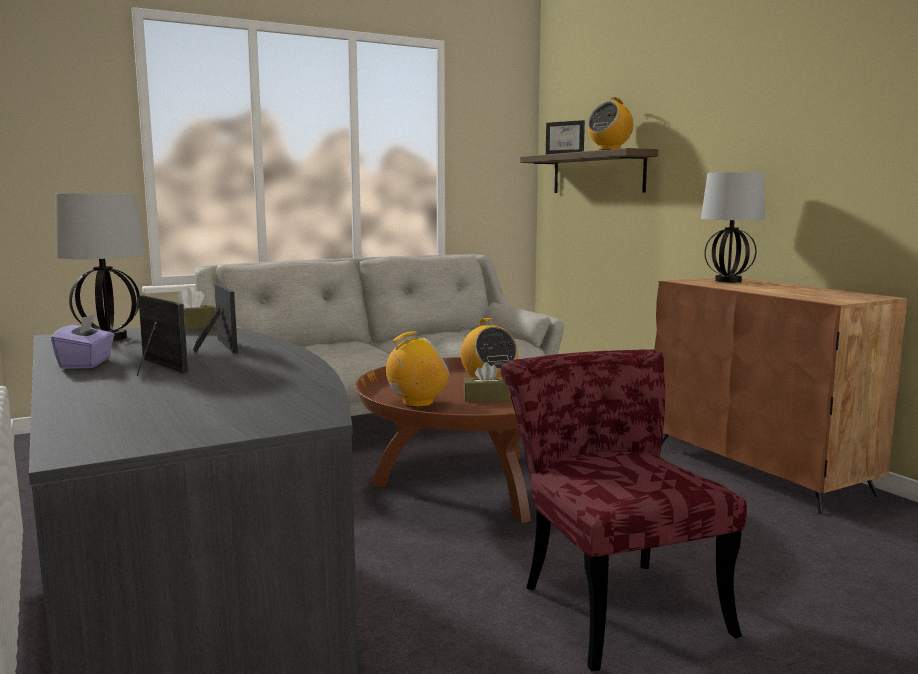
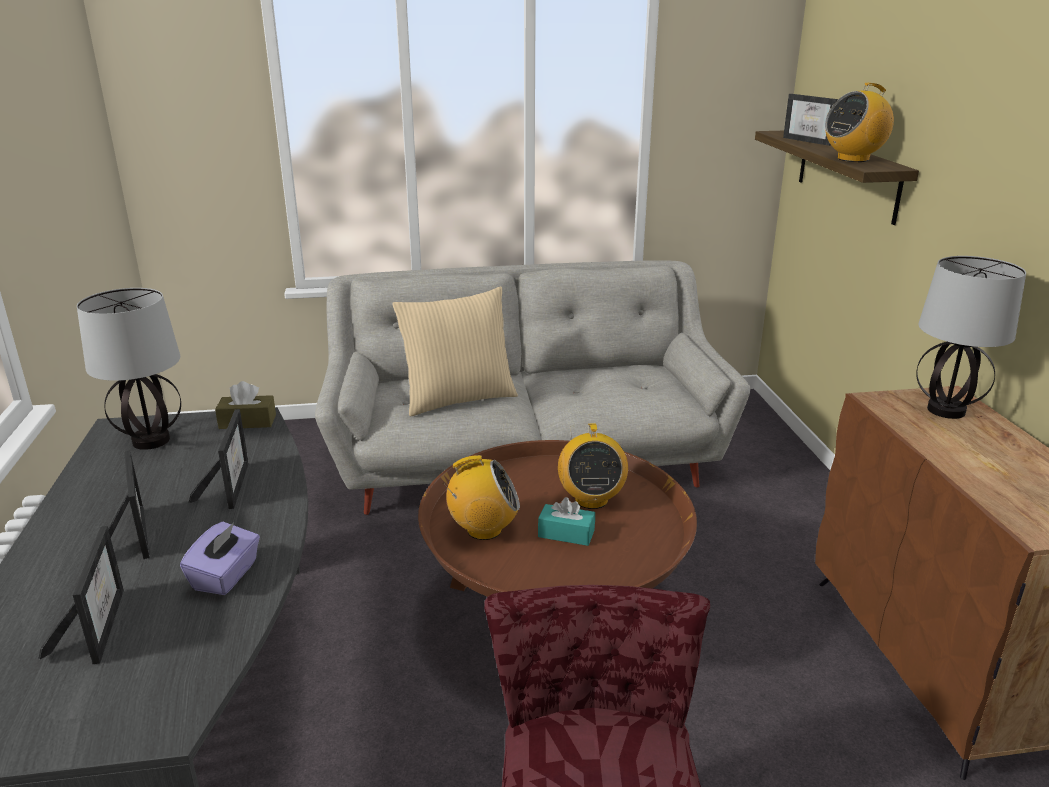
camera: 20 degrees right, 15 degrees up
(87, 363) = (83, 511): purple tissue box -> purple tissue box (226, 576)
(181, 395) = (97, 625): none -> picture frame
(333, 350) = (458, 399): none -> beige pillow
(485, 398) = (566, 534): brown tissue box -> turquoise tissue box

